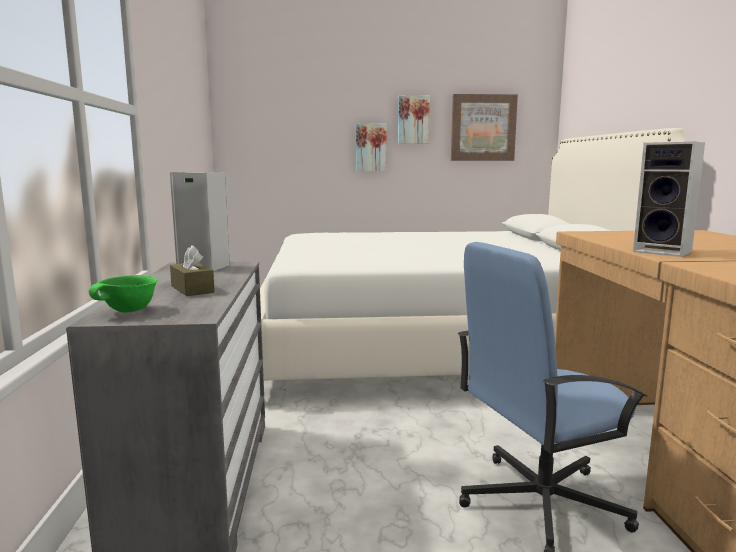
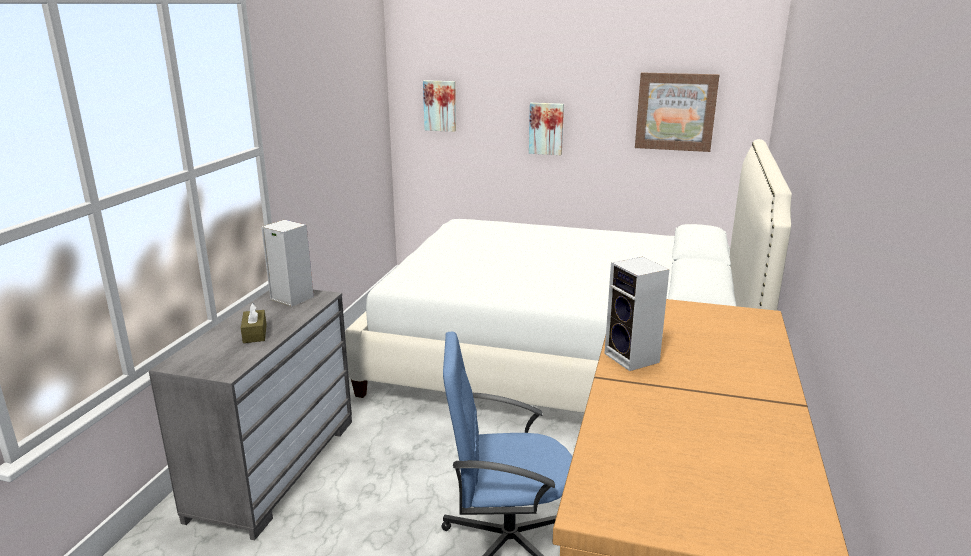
camera: 20 degrees right, 10 degrees up
(128, 311) = (193, 358): green bowl -> none
(413, 120) = (594, 100): picture -> picture (440, 105)

